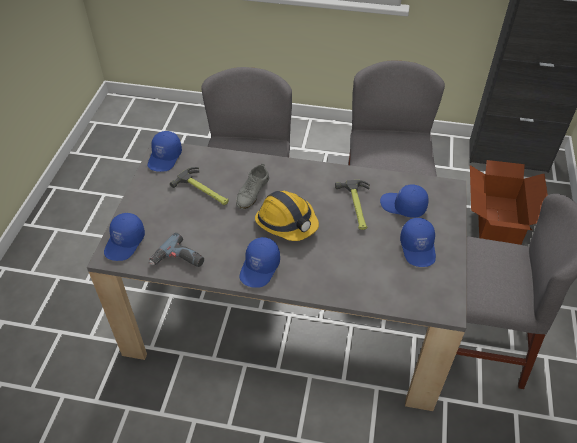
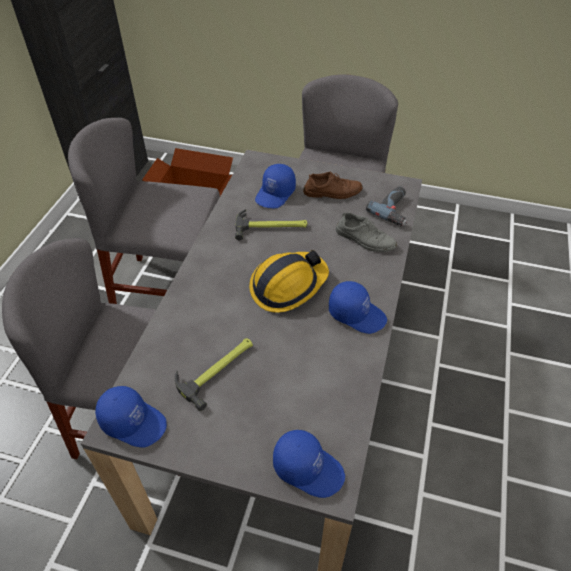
camera: 85 degrees left, 0 degrees up
(178, 261) = (344, 398): power drill -> power drill (395, 210)
(252, 192) = (231, 316): grey shoe -> grey shoe (365, 239)
(418, 248) = (332, 192): blue cap -> brown shoe

